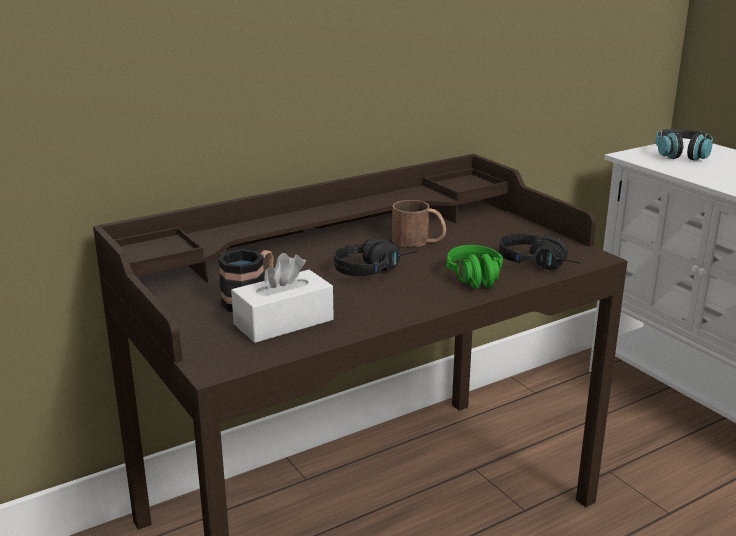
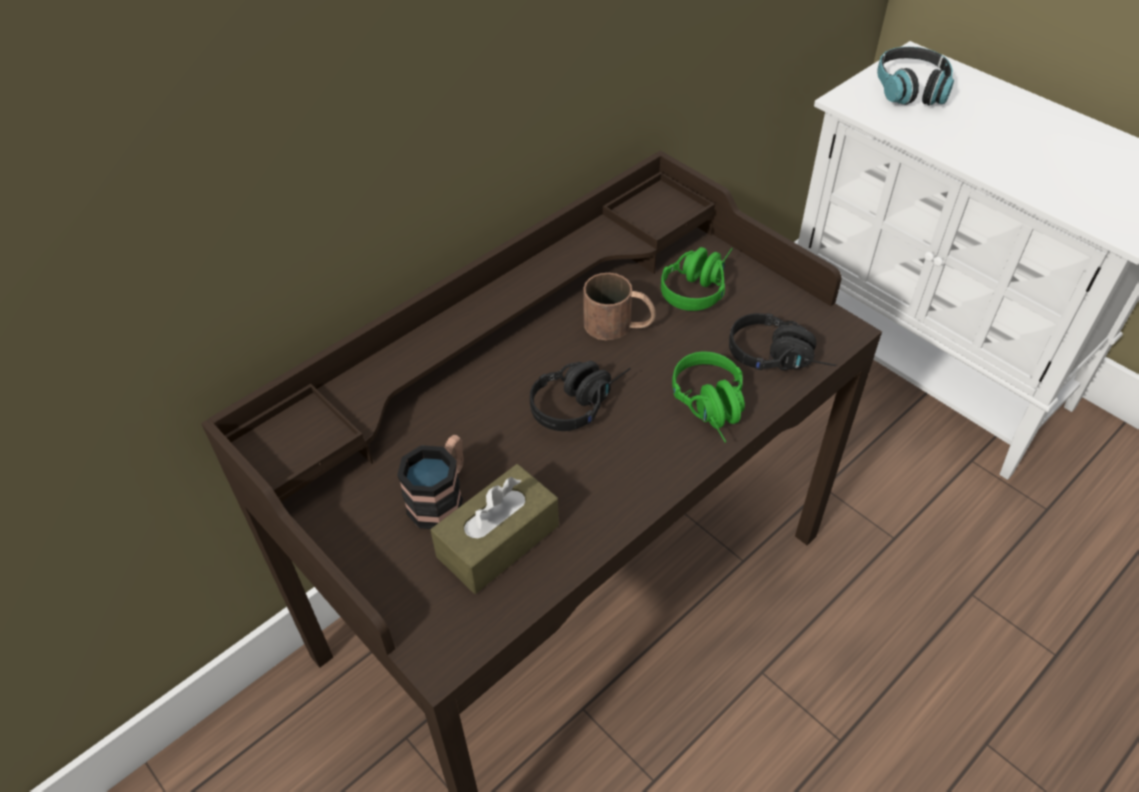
camera: 10 degrees left, 25 degrees up
(283, 322) = (498, 541): white tissue box -> brown tissue box
(487, 230) = (698, 285): none -> green headphones

